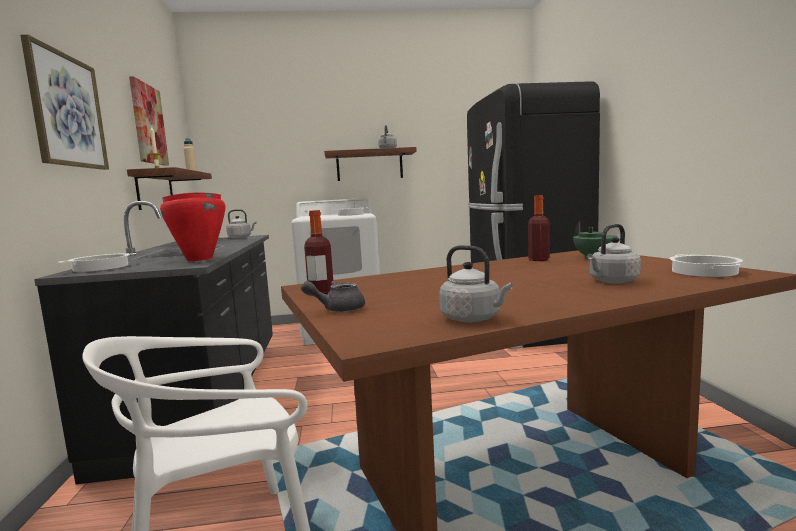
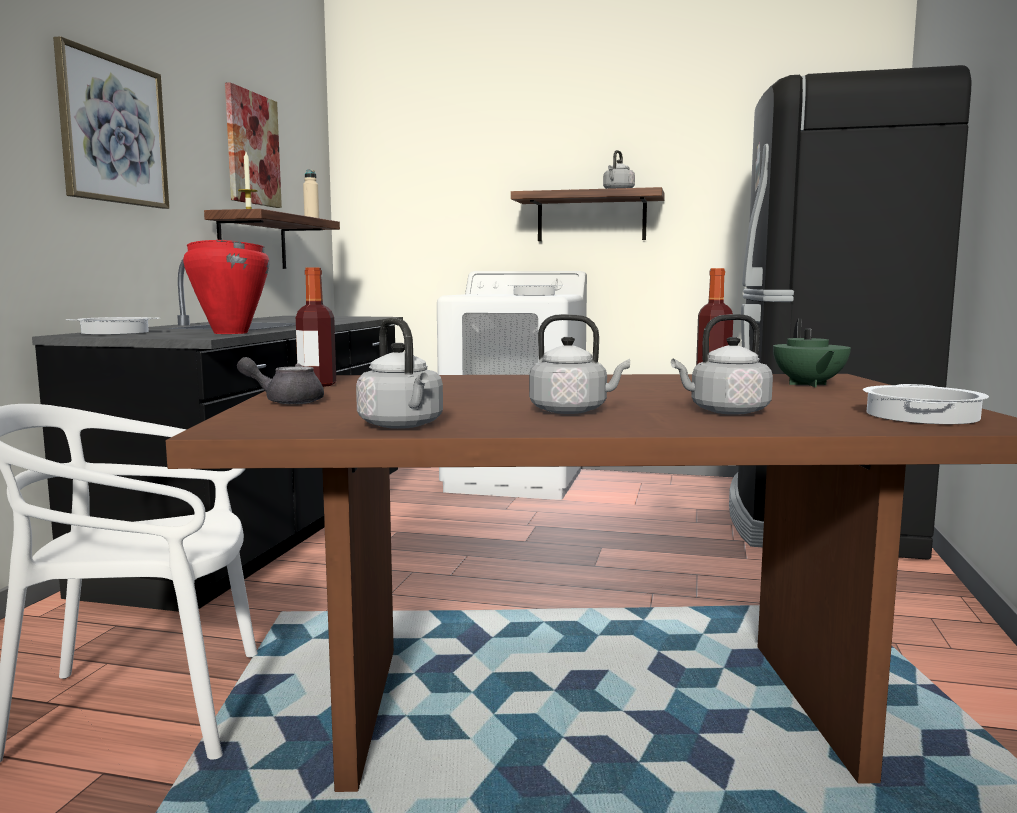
camera: 20 degrees right, 0 degrees up
(241, 237) = (358, 317): grey kettle -> grey kettle (572, 411)

